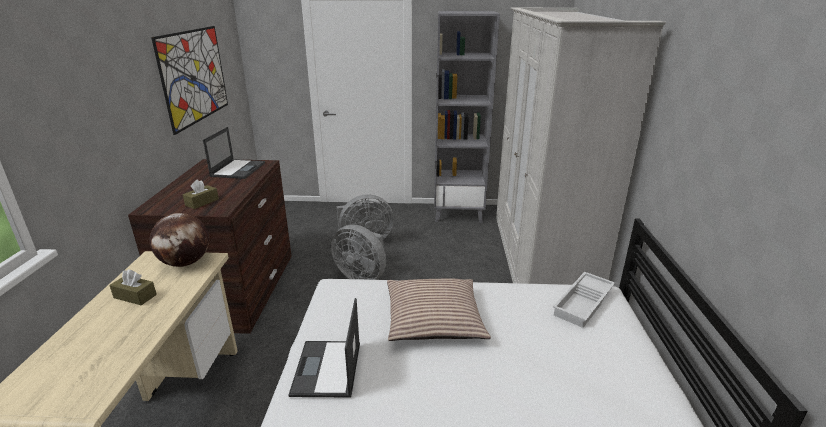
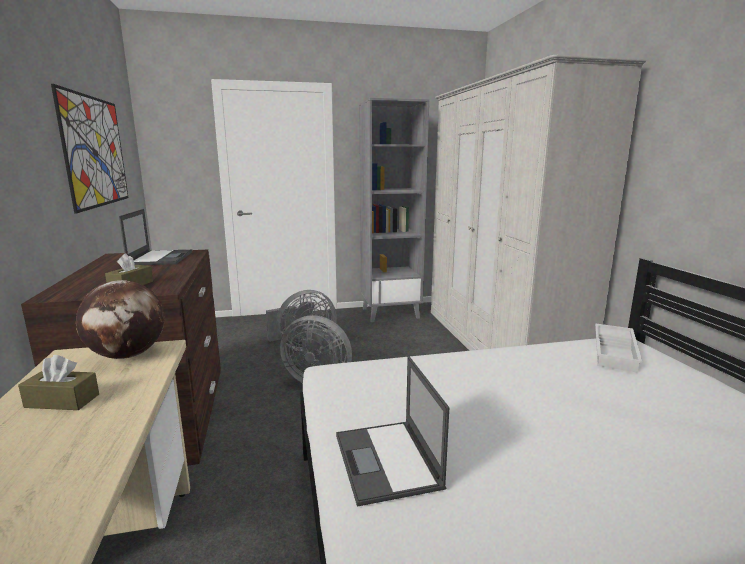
camera: 15 degrees left, 10 degrees down
(434, 319) = (476, 387): pillow -> none

